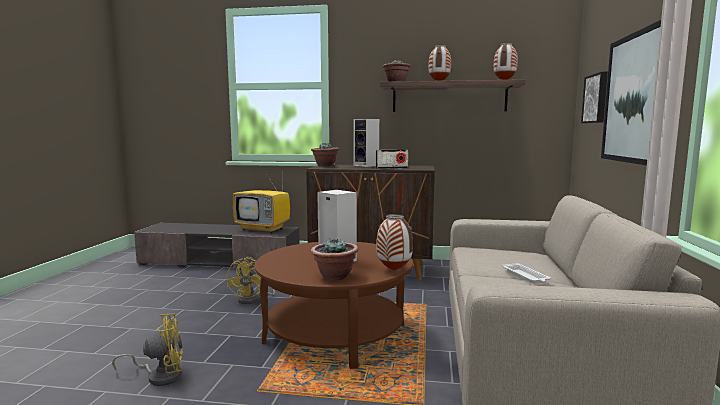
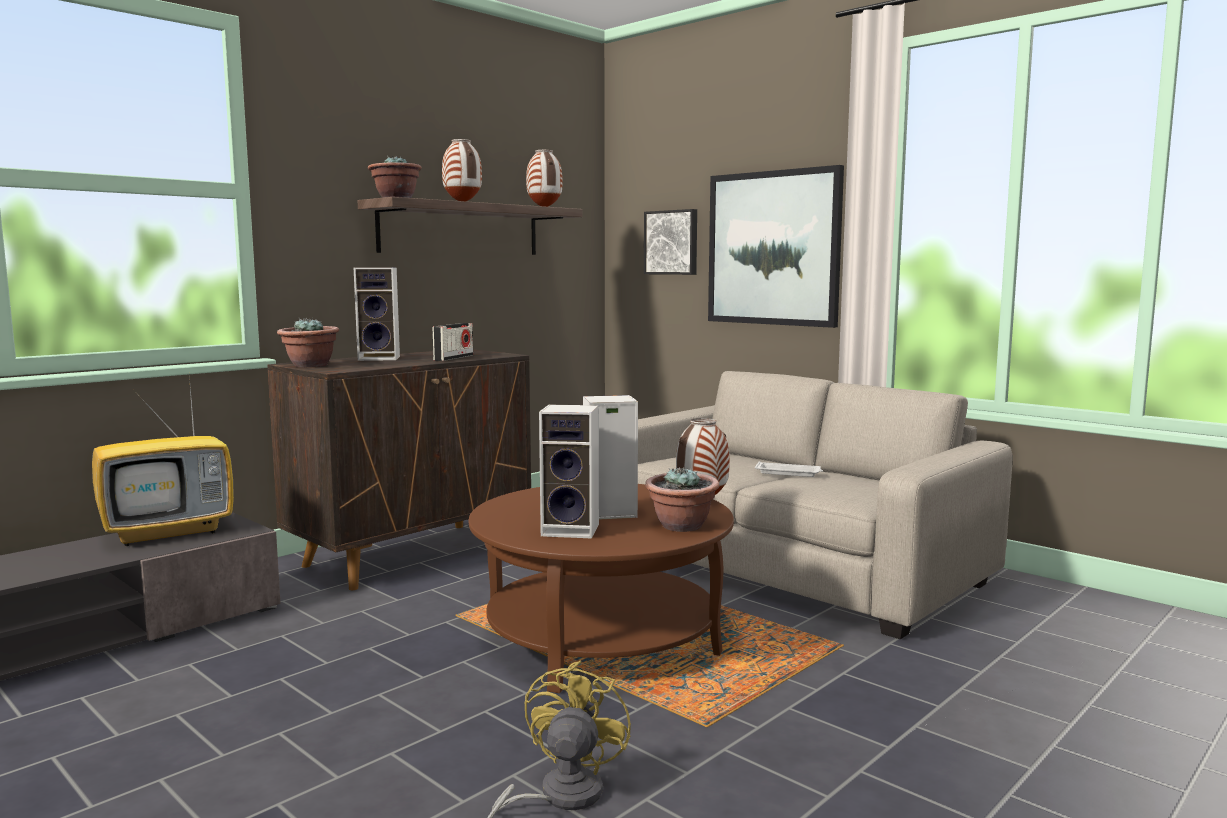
camera: 55 degrees left, 0 degrees up
(253, 299) = (359, 661): yellow fan -> none
(295, 261) = (573, 530): none -> speaker

